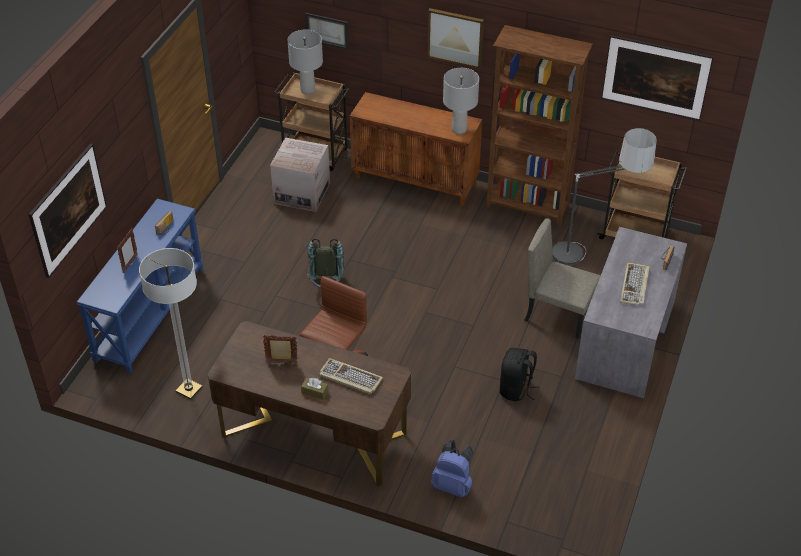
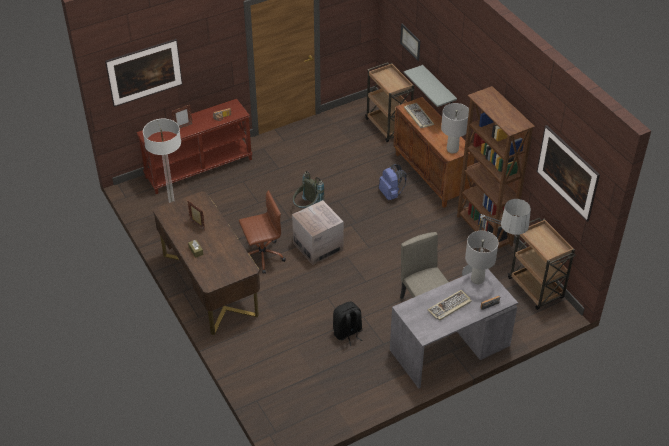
camera: 40 degrees right, 0 degrees up
(149, 313) = (199, 168): blue console table -> brown console table
(302, 193) = (354, 146): cardboard box -> cardboard box (318, 246)
(307, 90) = (389, 78): grey table lamp -> grey table lamp (477, 279)
(349, 378) = (222, 255): keyboard -> keyboard (418, 116)
(395, 69) = (439, 88): none -> grey shelf
(453, 485) = (250, 361): blue backpack -> blue backpack (391, 194)
(455, 37) = (469, 82): picture -> none

